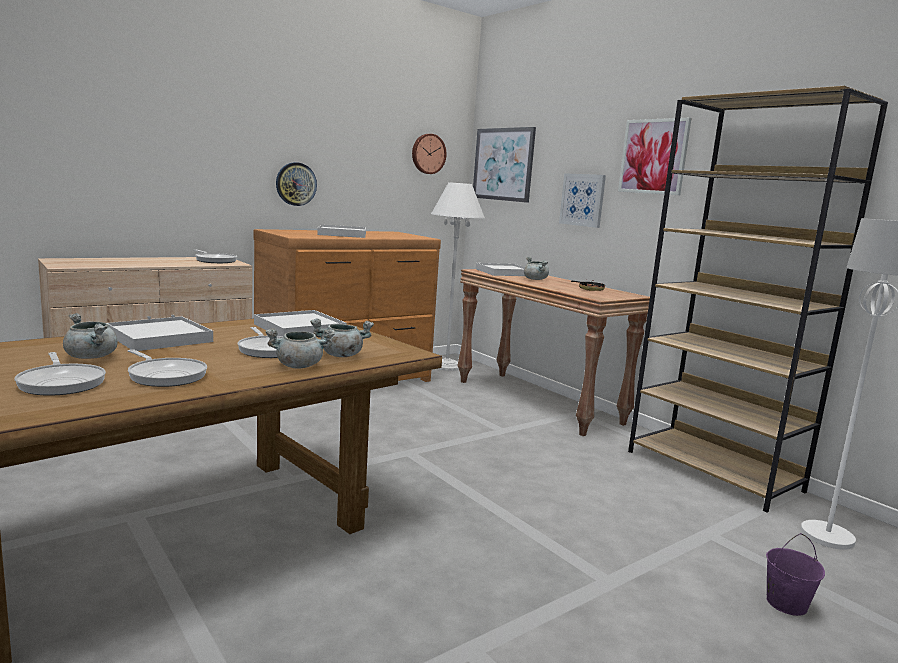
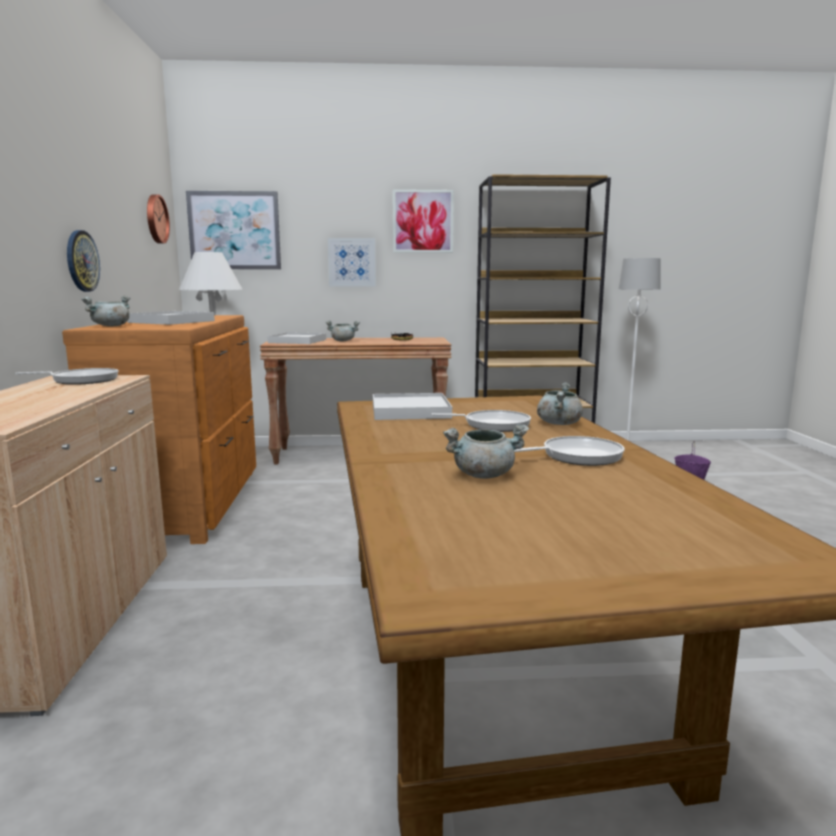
camera: 55 degrees left, 0 degrees up
(61, 383) = (593, 488): frying pan -> none
(160, 338) = (409, 449): white tray -> none
(341, 355) = (528, 412): grey cooking pot -> grey cooking pot (111, 326)

